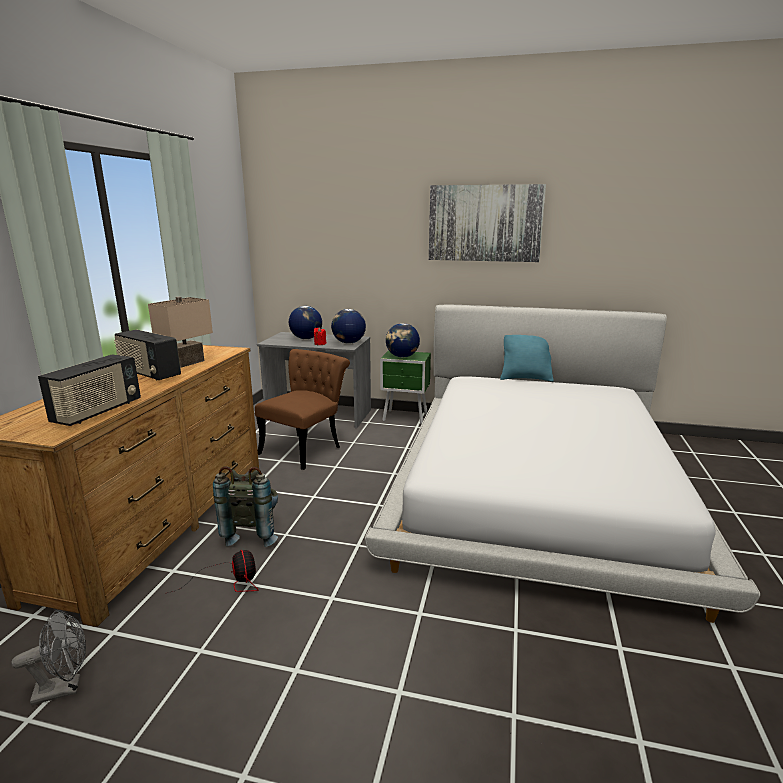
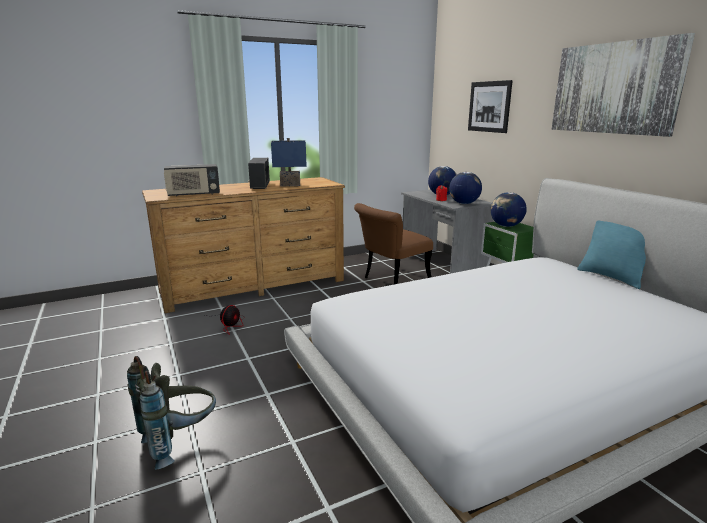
camera: 50 degrees right, 0 degrees up
(65, 688) = (122, 327): grey fan -> none
(186, 362) = (290, 185): beige table lamp -> blue table lamp
(253, 532) = (279, 309): grey backpack -> grey backpack (180, 441)
(306, 448) = (391, 280): brown chair -> brown chair turned 150 degrees clockwise
(342, 238) = (489, 106): none -> picture

